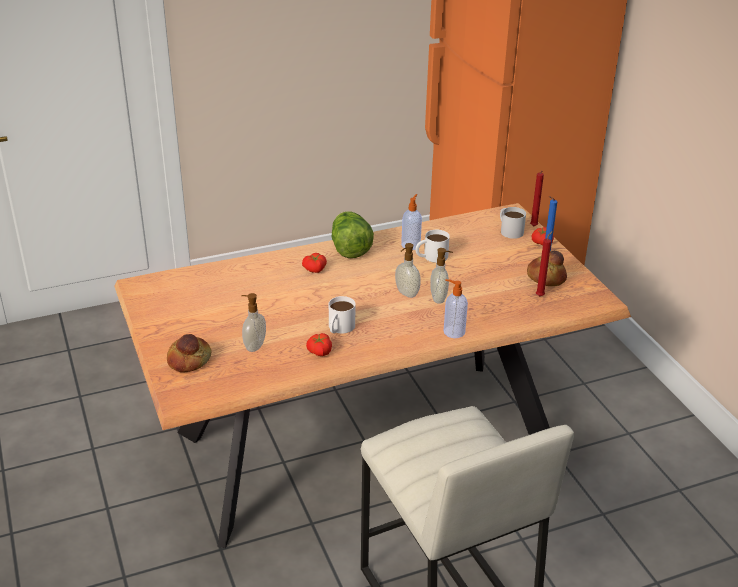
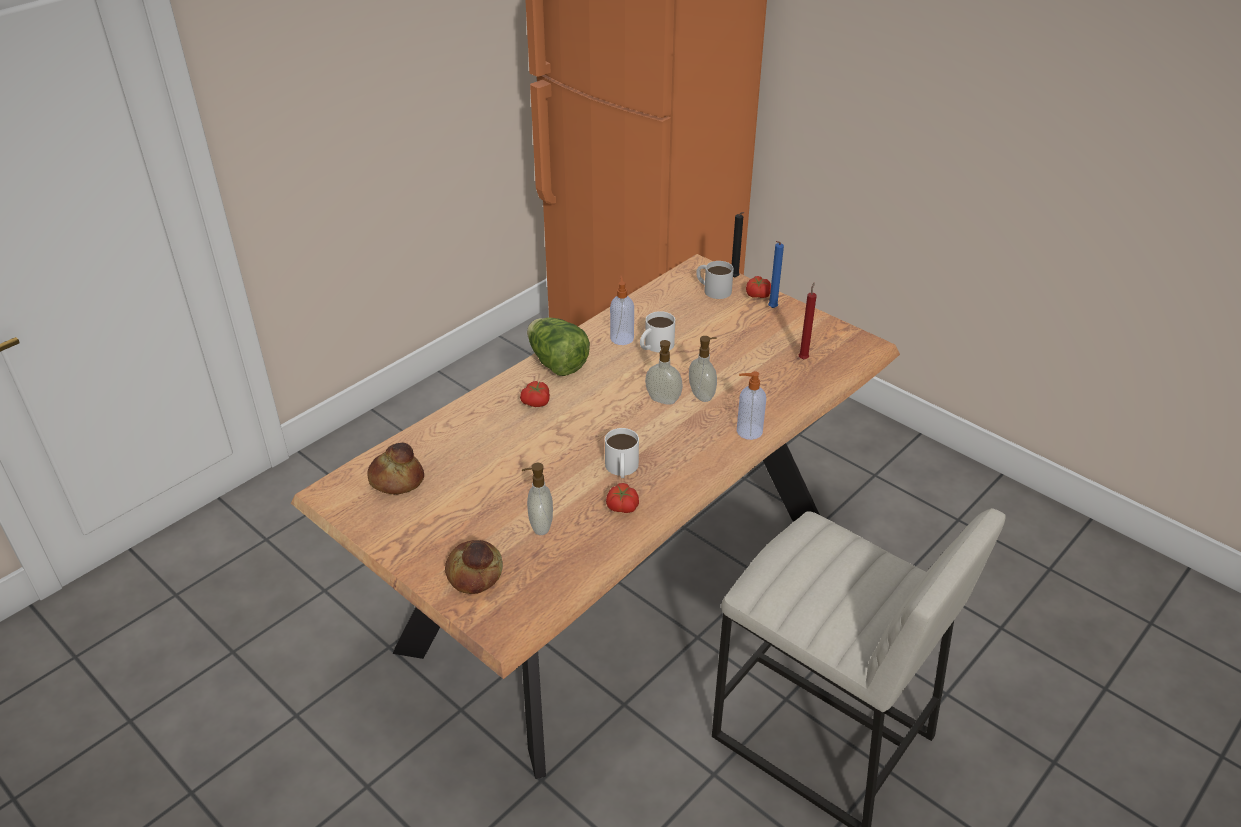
camera: 25 degrees left, 5 degrees up
(533, 227) = (735, 278): red candle -> black candle
(546, 277) = (792, 335): bread -> bread (396, 479)

